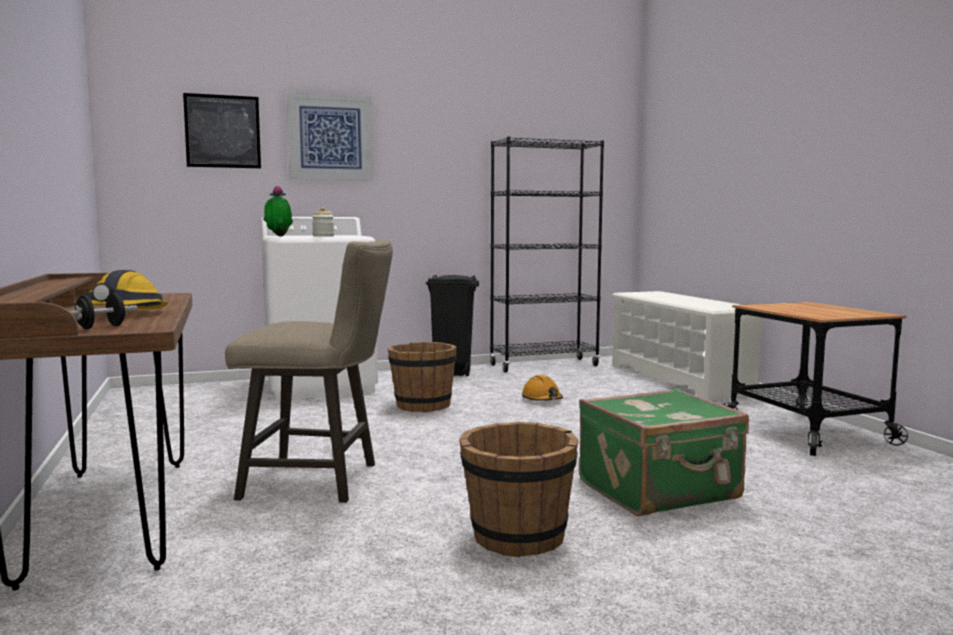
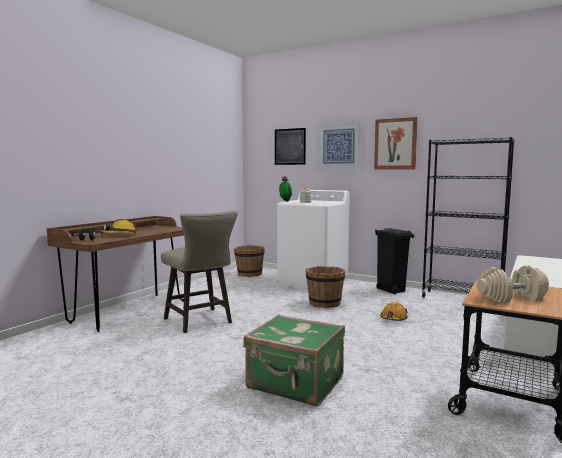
camera: 50 degrees right, 0 degrees up
(429, 141) = (395, 144): none -> picture
(517, 537) = (188, 371): brown bucket -> brown bucket (249, 274)
(821, 311) = (511, 298): none -> beige dumbbell

